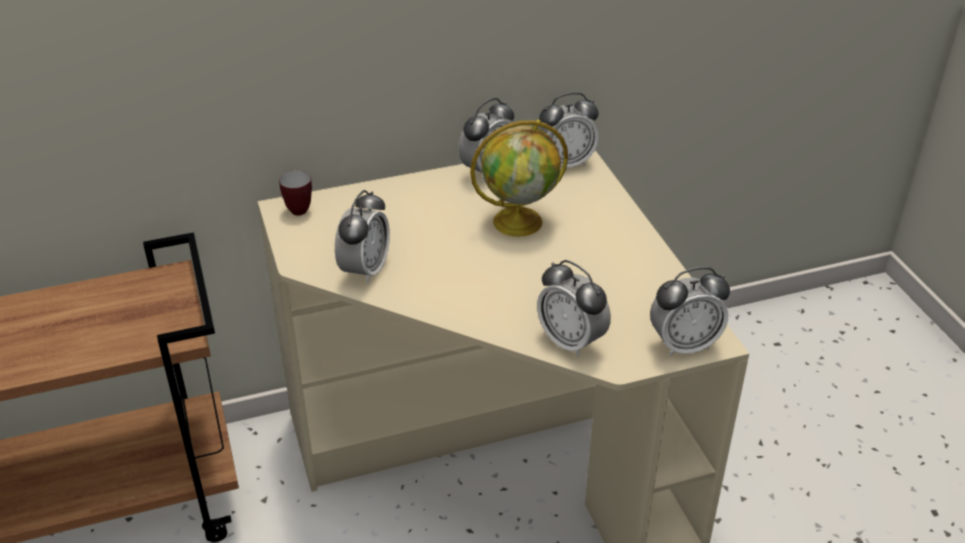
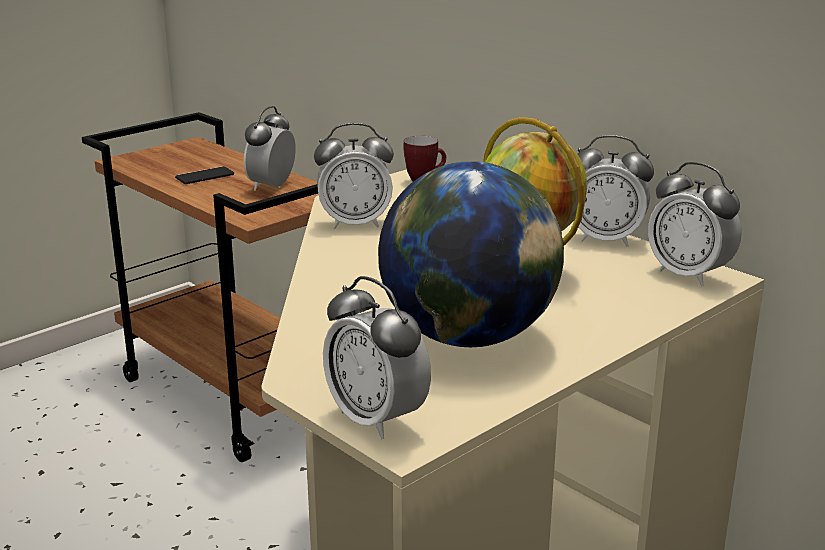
camera: 65 degrees right, 15 degrees down
(26, 342) = (205, 176): none -> phone
(571, 341) = (322, 344): alarm clock -> alarm clock (271, 186)
(600, 277) = (468, 338): none -> globe

